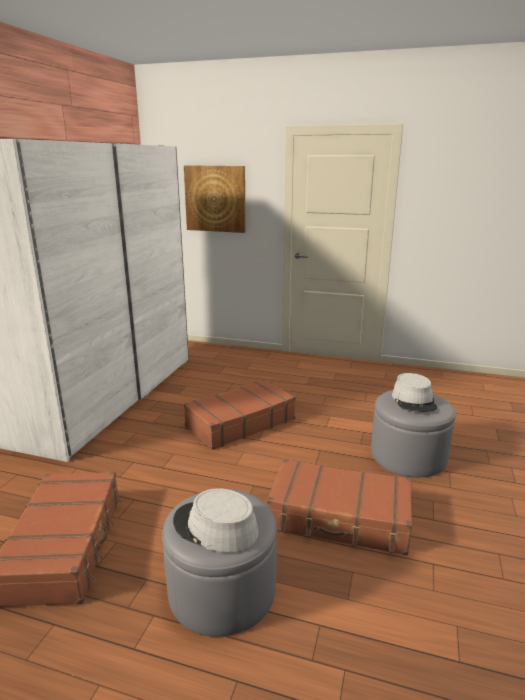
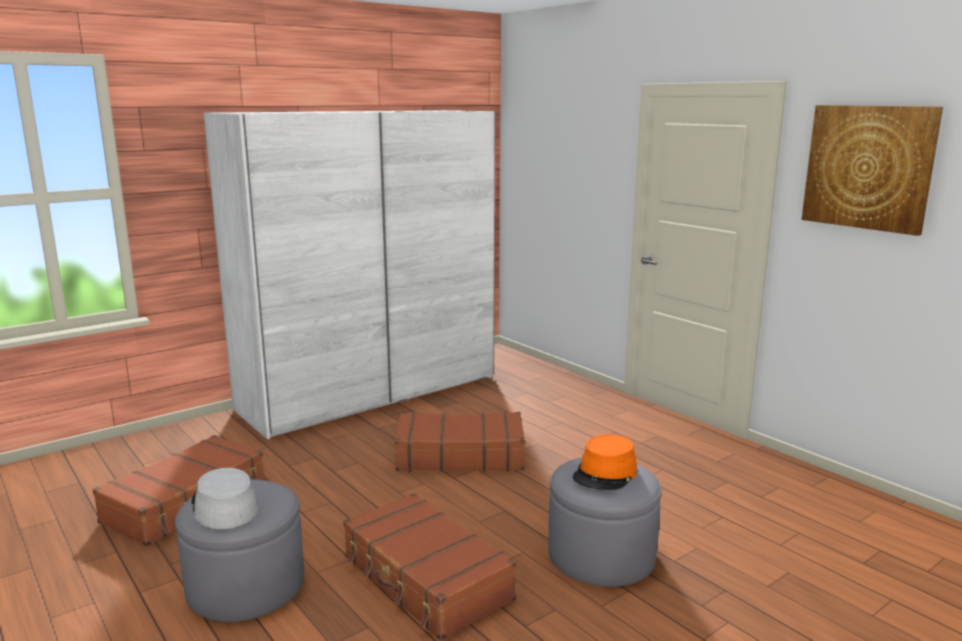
camera: 35 degrees right, 5 degrees down
(215, 199) = (564, 175): picture -> picture (868, 167)
(414, 400) = (605, 474): grey hat -> orange hat

